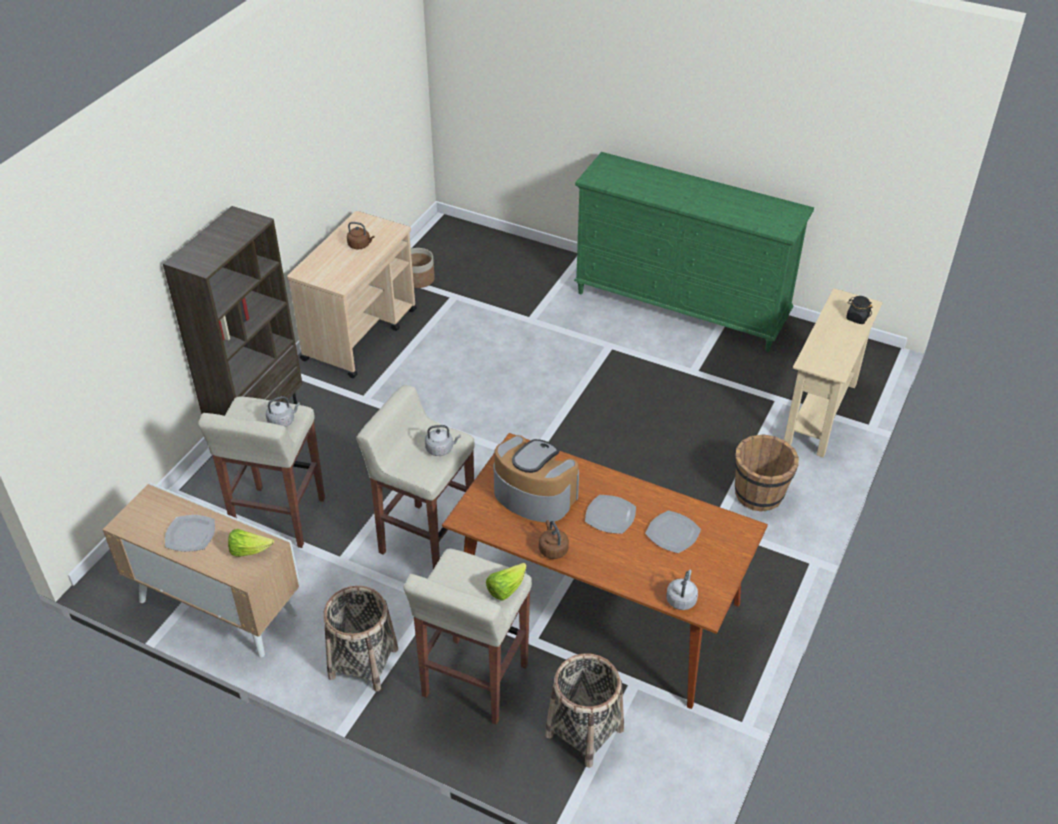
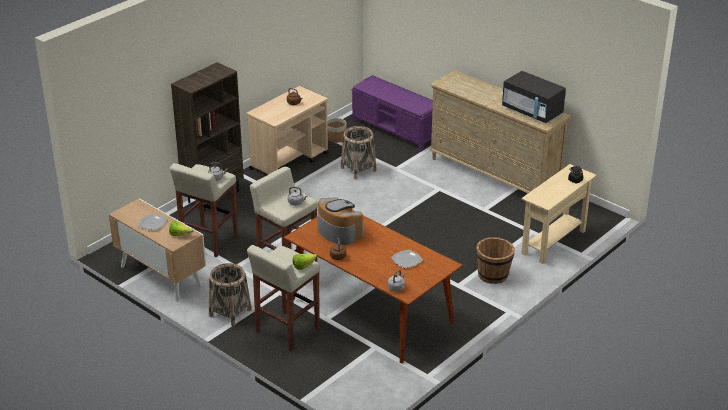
camera: 15 degrees right, 10 degrees down
(504, 250) = (396, 130): none -> purple bench
(584, 732) = (337, 362): basket -> basket (358, 169)
(609, 516) = (376, 247): plate -> none
(681, 307) = (494, 175): green dresser -> beige dresser
(754, 209) = (532, 112): none -> black microwave

